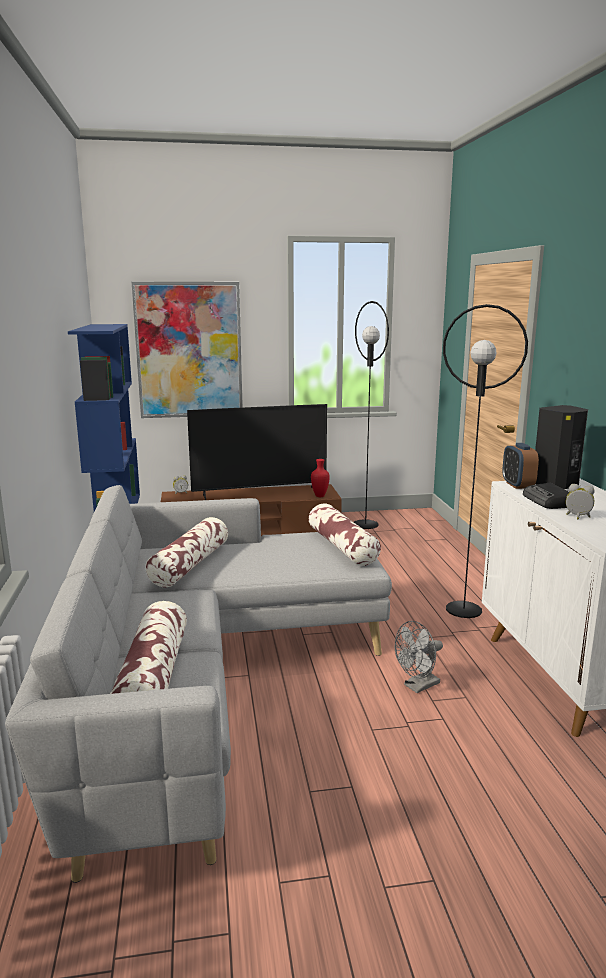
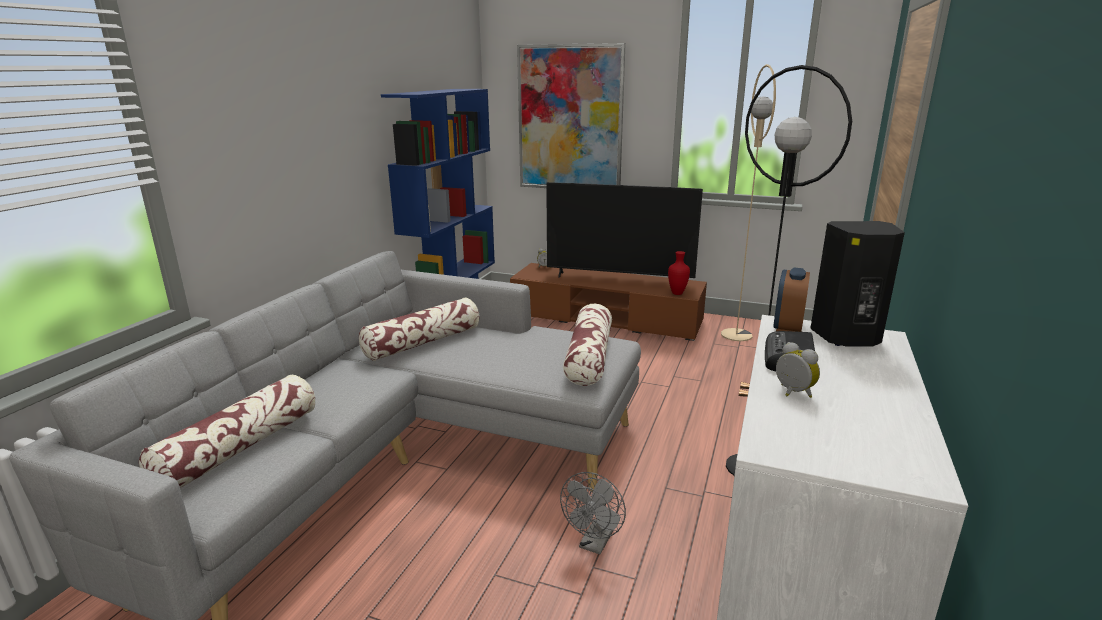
camera: 30 degrees right, 5 degrees up
(365, 524) = (736, 335): black floor lamp -> beige floor lamp
(418, 686) = (595, 544): grey fan -> grey fan turned 60 degrees counterclockwise

